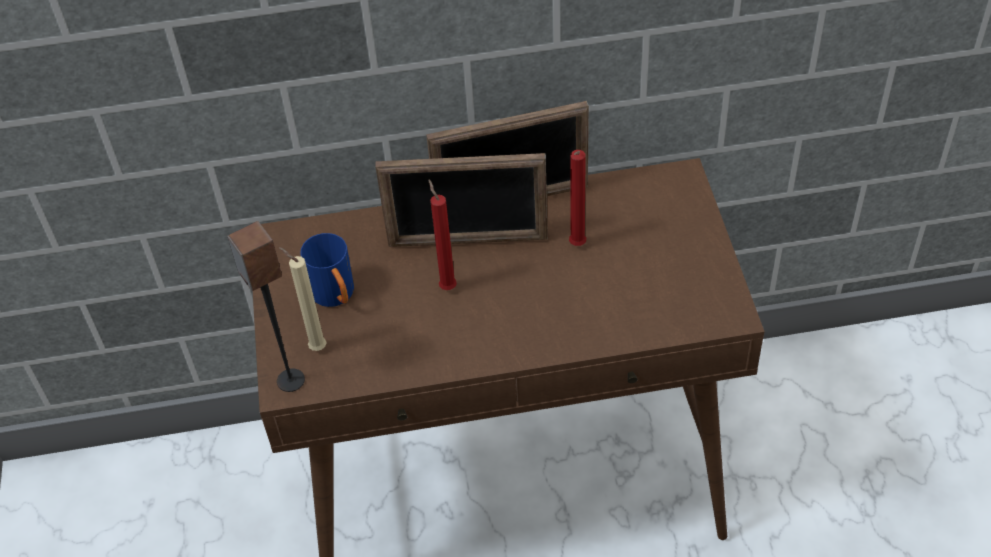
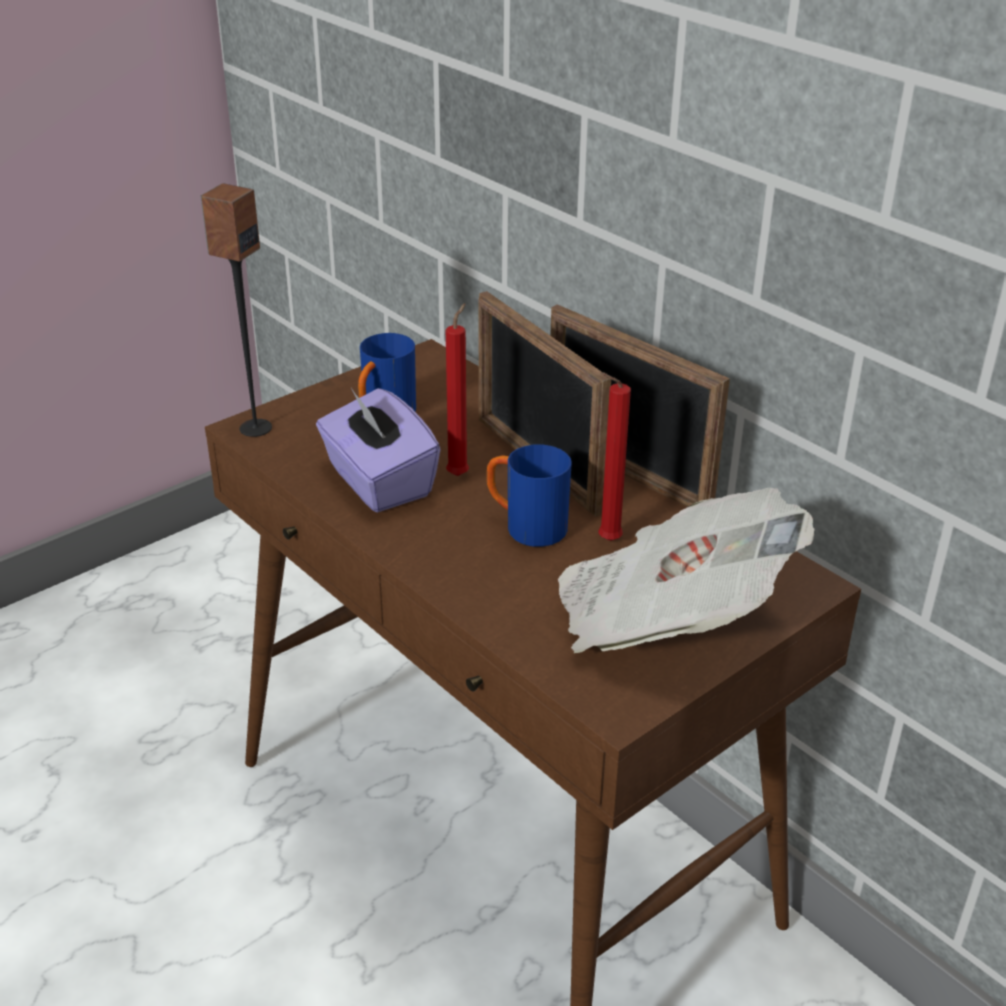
camera: 55 degrees right, 15 degrees down
(315, 347) = (309, 426): beige candle -> none
(421, 334) = (378, 482): none -> purple tissue box
(533, 278) = (525, 527): none -> blue mug
(670, 255) = (667, 619): none -> newspaper

